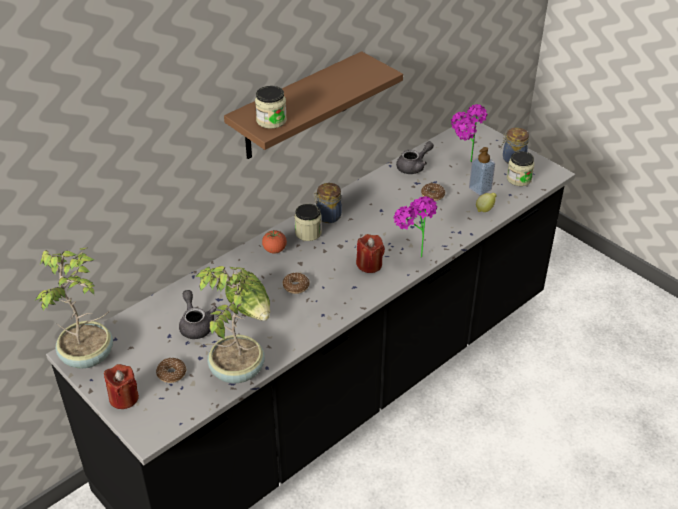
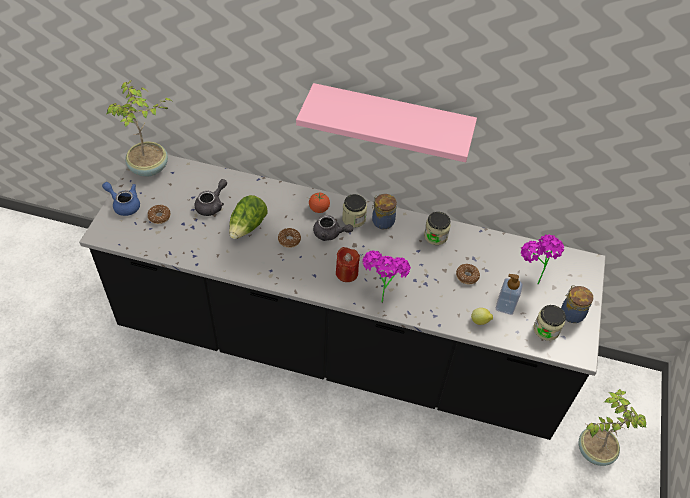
camera: 55 degrees right, 10 degrees up
(124, 398) = (124, 204): red candle -> blue teapot
(235, 371) = (182, 248): potted plant -> potted plant (594, 450)
(271, 120) = (327, 110): jar -> jar (435, 236)
(296, 107) = (391, 121): brown shelf -> pink shelf
(414, 166) = (493, 247): grey teapot -> grey teapot (330, 234)

